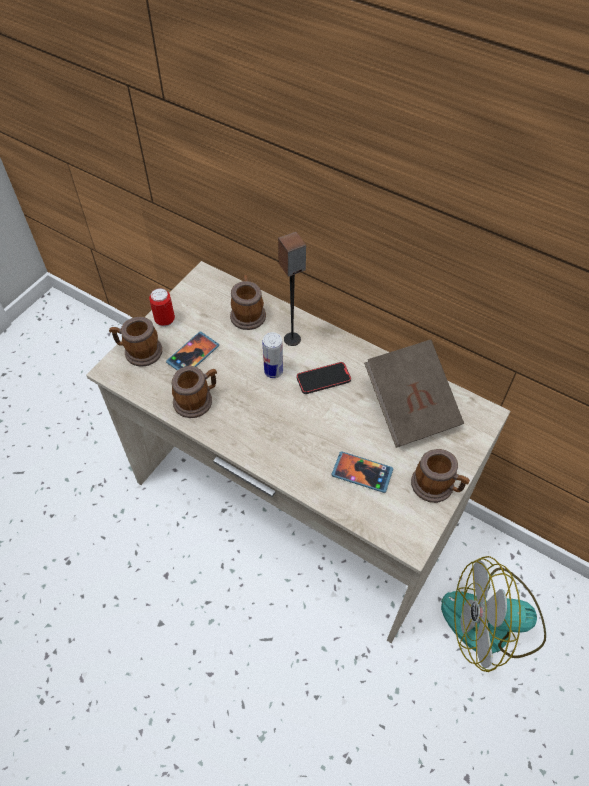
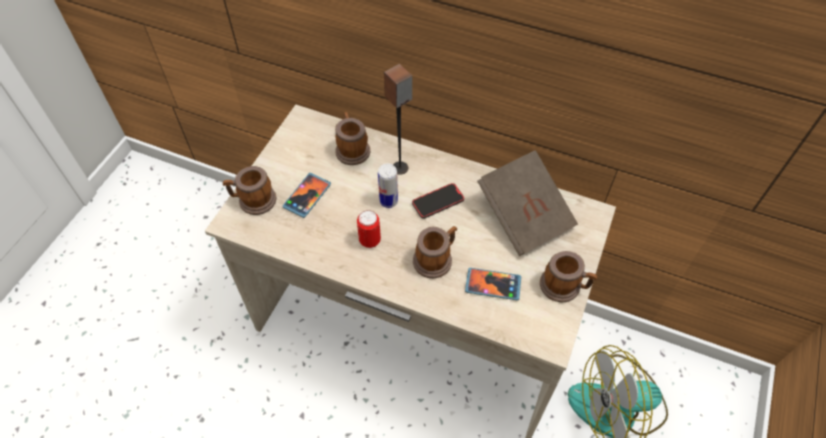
camera: 10 degrees left, 0 degrees up
(165, 320) = (272, 167): can -> can (370, 241)
(197, 400) = (320, 239): mug -> mug (435, 259)

